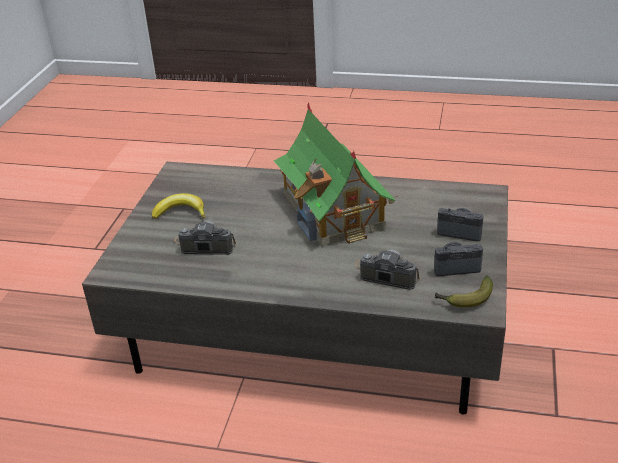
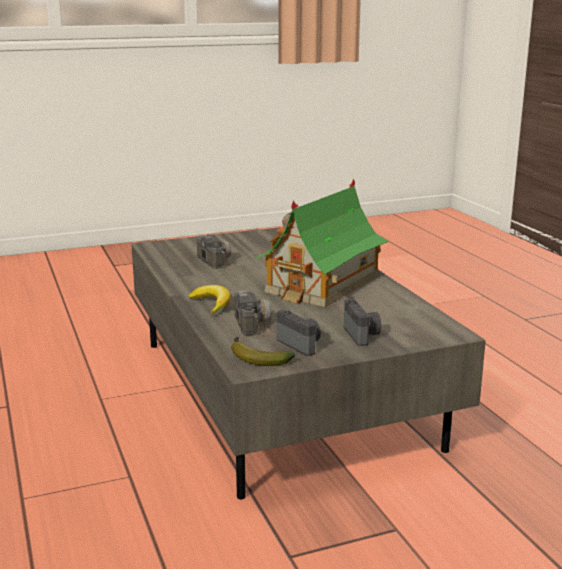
camera: 55 degrees right, 15 degrees down
(180, 212) = (247, 243): banana -> banana (212, 304)

